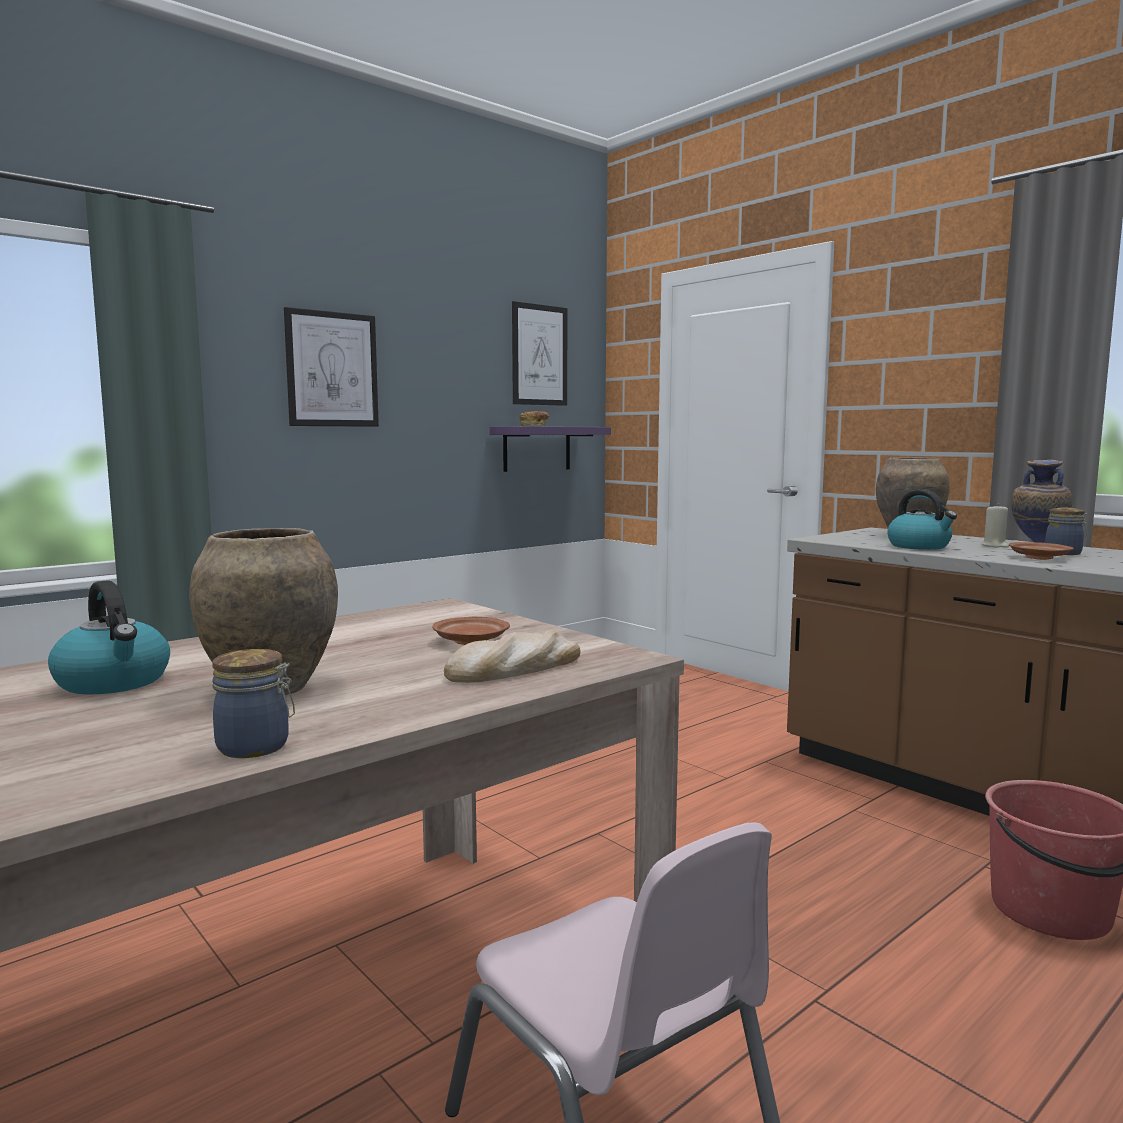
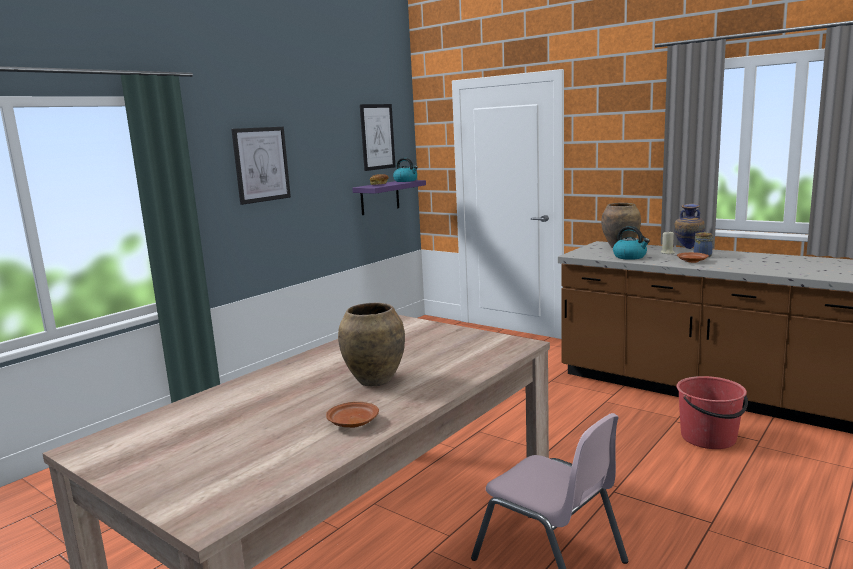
camera: 10 degrees left, 5 degrees up
(114, 682) = (293, 386): kettle -> kettle (406, 181)
(256, 747) = (407, 408): jar -> none
(470, 641) = (439, 342): brown plate -> brown plate (352, 423)
(514, 668) = (476, 356): bread -> none

